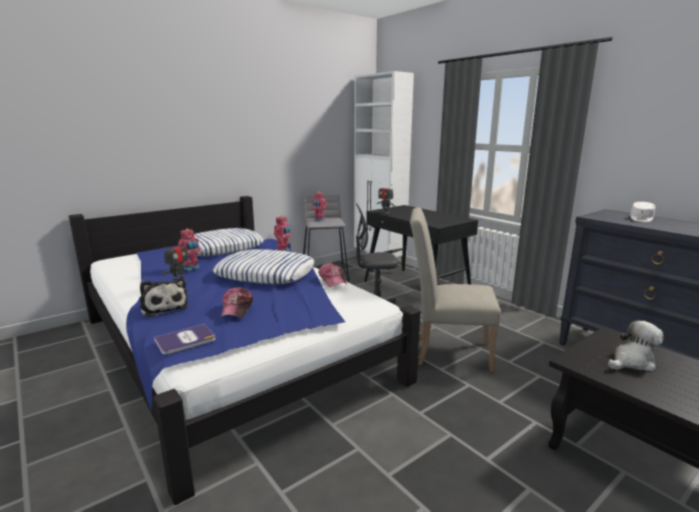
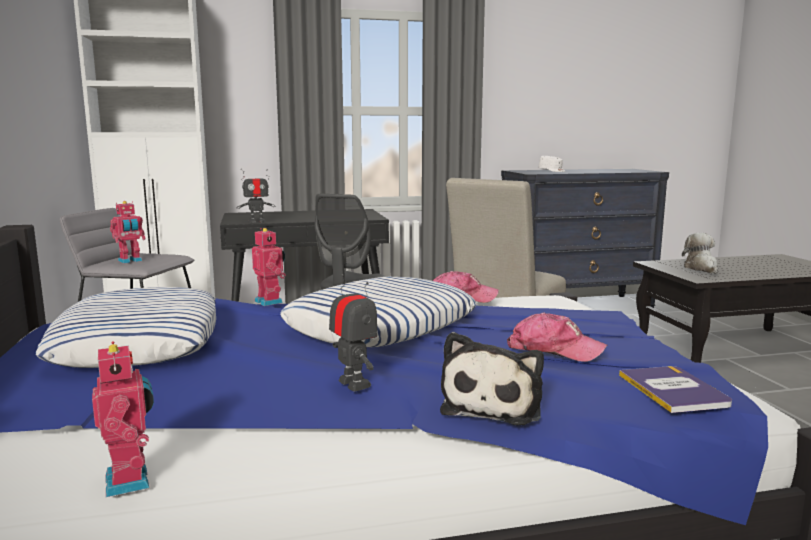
camera: 65 degrees left, 5 degrees down
(164, 307) = (494, 405): plush toy -> plush toy turned 120 degrees clockwise
(191, 268) = (264, 369): toy robot -> toy robot (131, 480)

